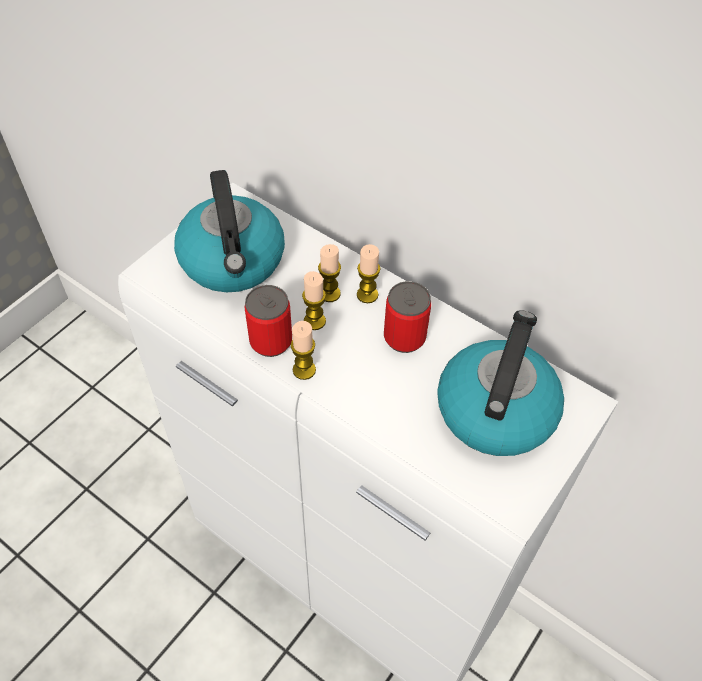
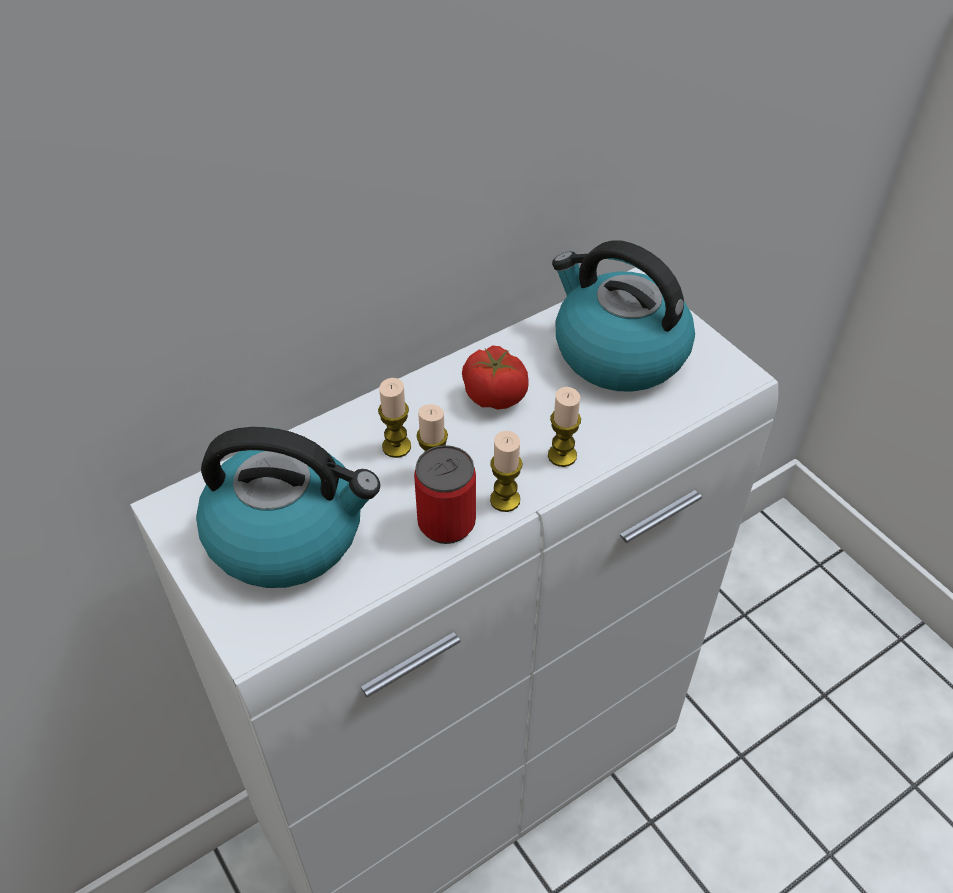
camera: 70 degrees left, 5 degrees down
(367, 295) = (415, 412): candle -> candle (562, 455)
(404, 337) = (494, 396): can -> tomato

